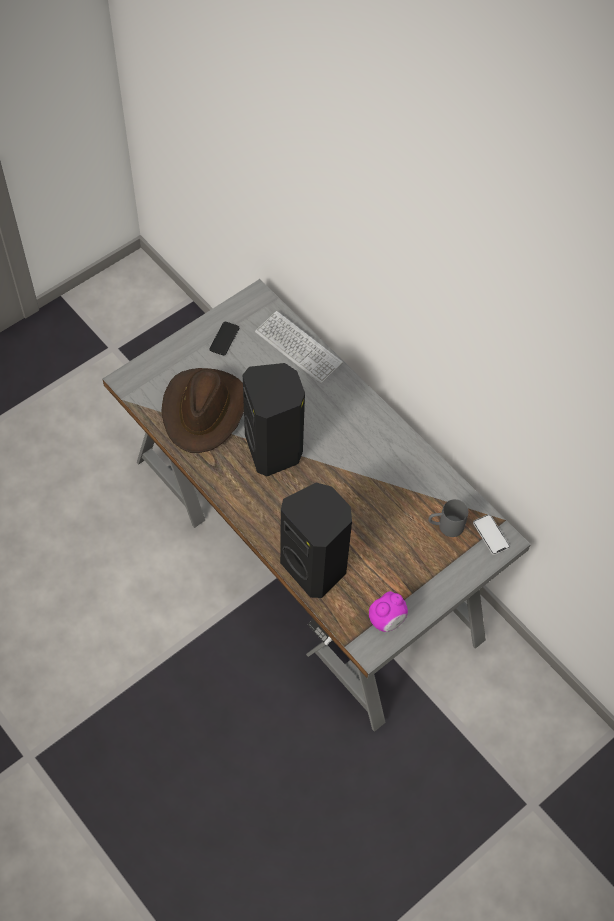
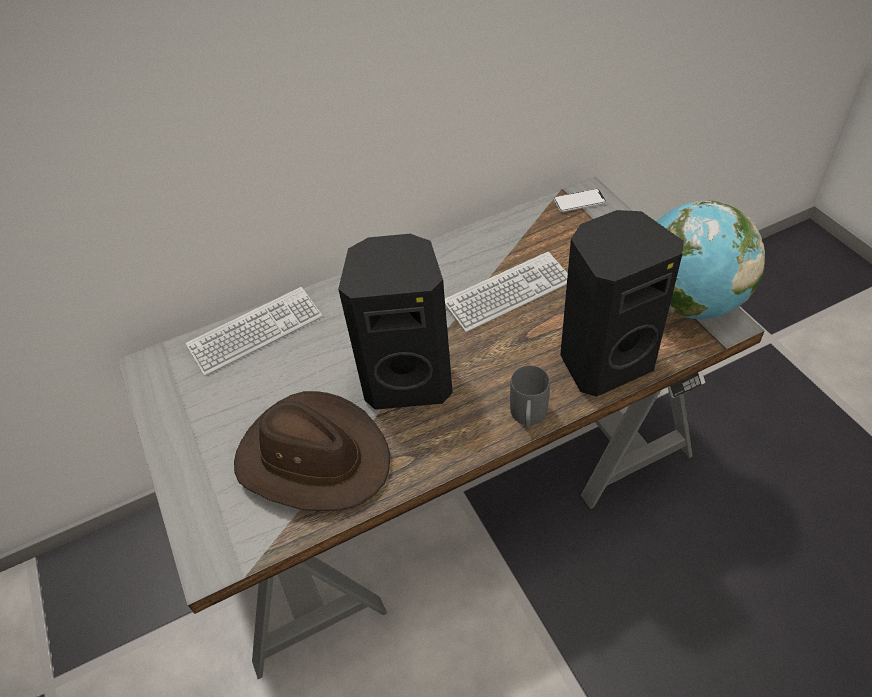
camera: 70 degrees left, 10 degrees down
(224, 339) = (197, 414): phone -> none
(370, 497) = (508, 293): none -> keyboard
(387, 620) = (688, 302): alarm clock -> globe
(445, 526) = (562, 234): grey mug -> grey mug (528, 418)

